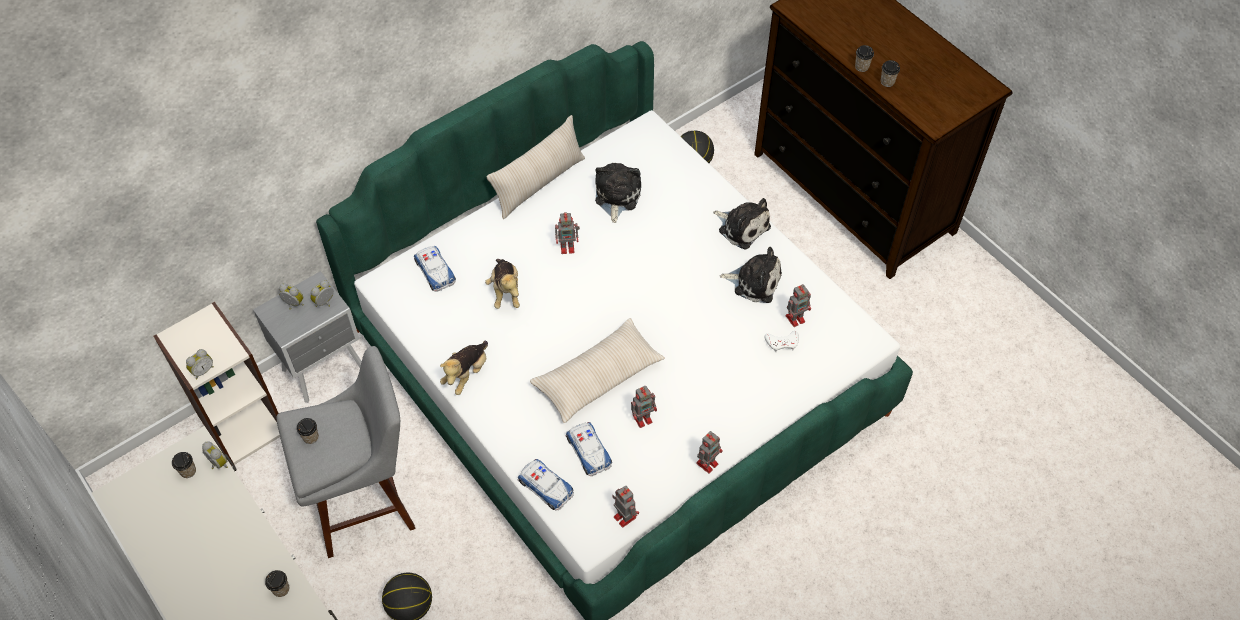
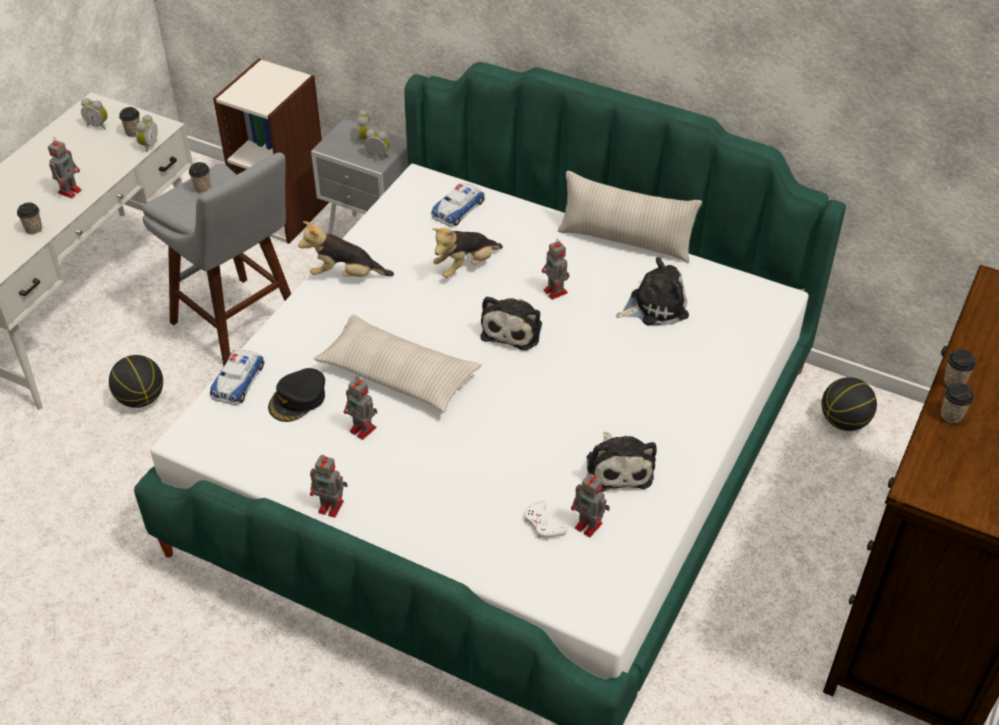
camera: 65 degrees right, 10 degrees down
(202, 370) = (236, 97): alarm clock -> alarm clock (98, 125)
(589, 451) = (298, 399): toy car -> black cap
(624, 516) = (228, 456): toy robot -> toy robot (70, 190)
(742, 227) = (693, 429): plush toy -> plush toy (513, 329)

